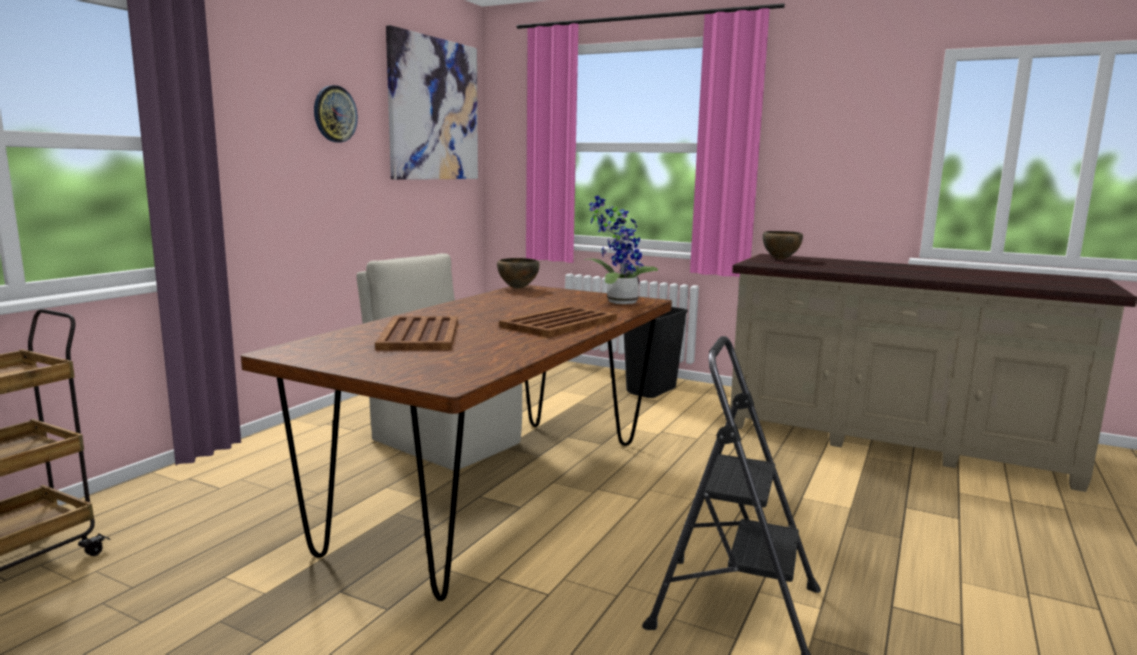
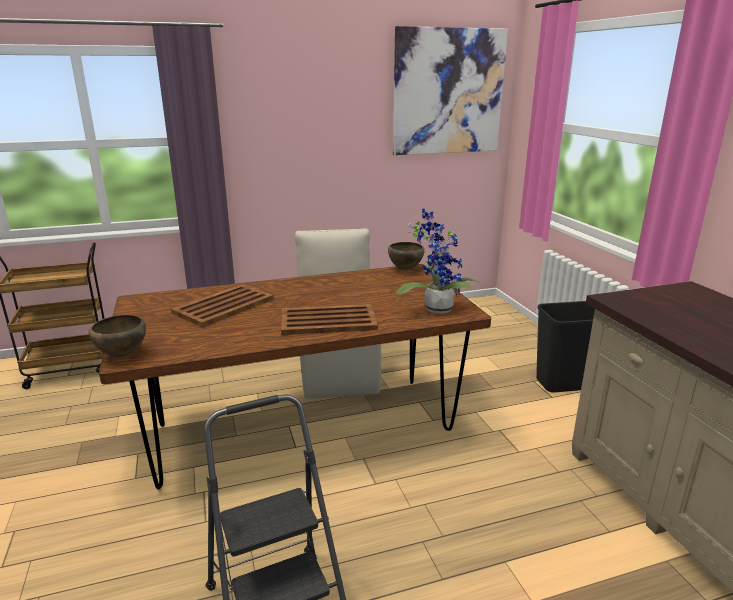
camera: 45 degrees right, 10 degrees up
(334, 114) = (336, 107): wall clock -> none
(780, 259) = (681, 297): brown bowl -> brown bowl (122, 356)

